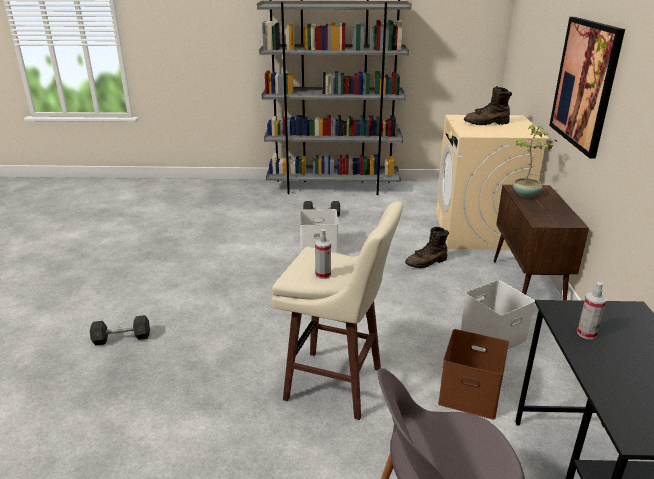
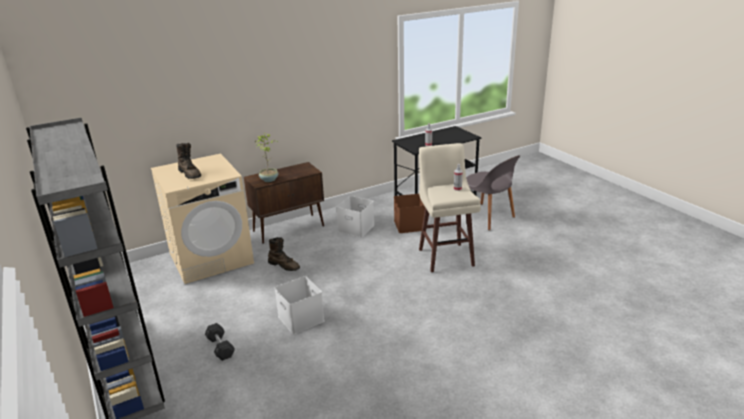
camera: 120 degrees left, 0 degrees up
(122, 338) = (508, 349): grey dumbbell -> none
(584, 84) = (248, 101): picture -> none

